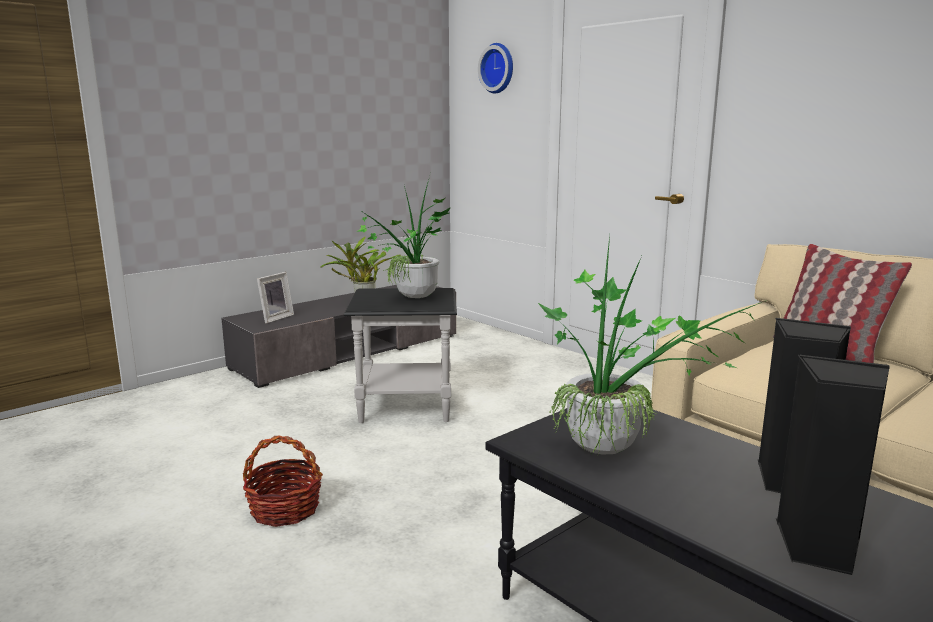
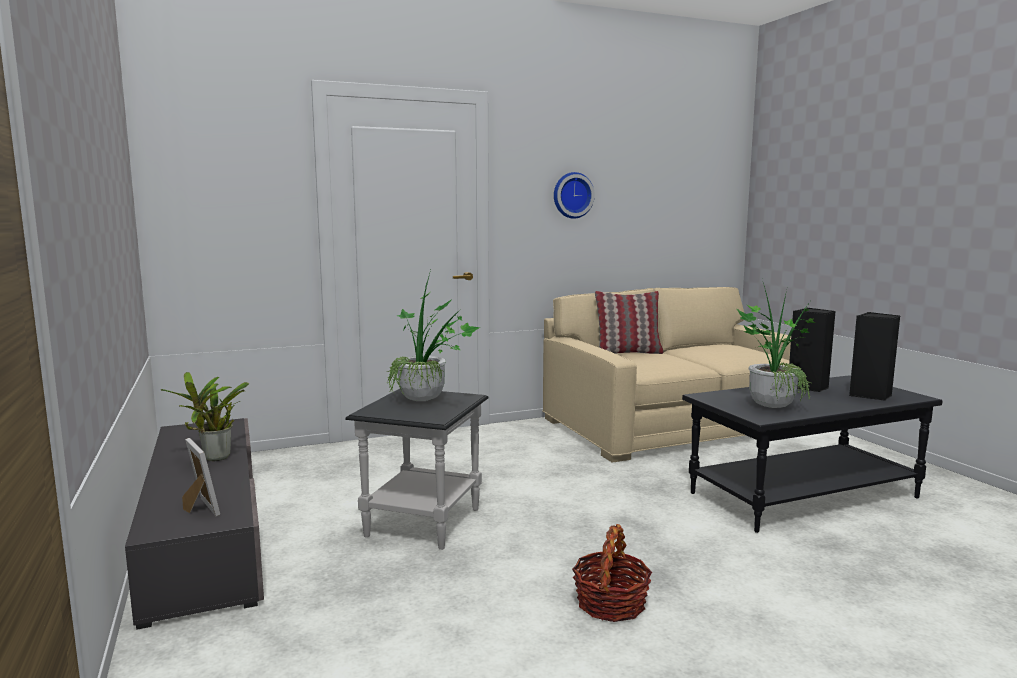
camera: 70 degrees left, 5 degrees down
(498, 68) = (232, 155): wall clock -> wall clock (572, 195)

